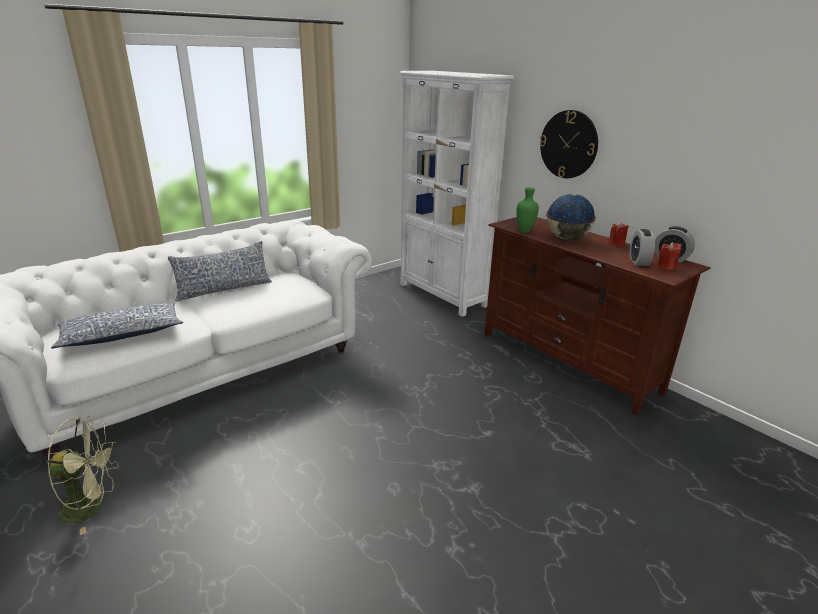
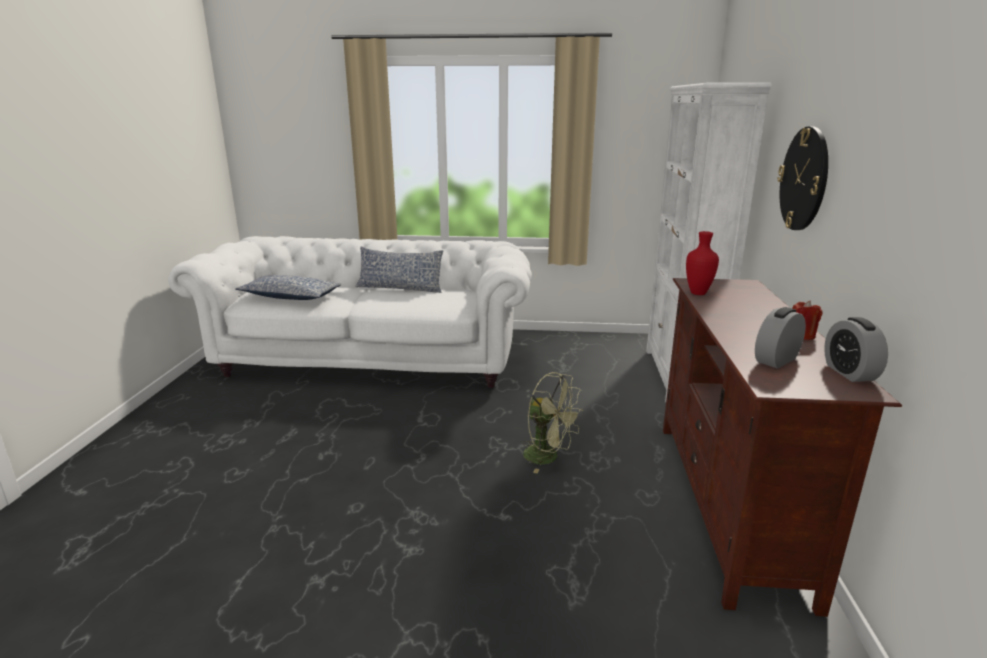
camera: 45 degrees right, 5 degrees down
(92, 506) = (201, 412): green fan -> green fan (548, 457)
(525, 231) = (697, 293): green vase -> red vase
(567, 239) = (736, 313): globe -> none
(666, 266) = (808, 378): red candle -> none

